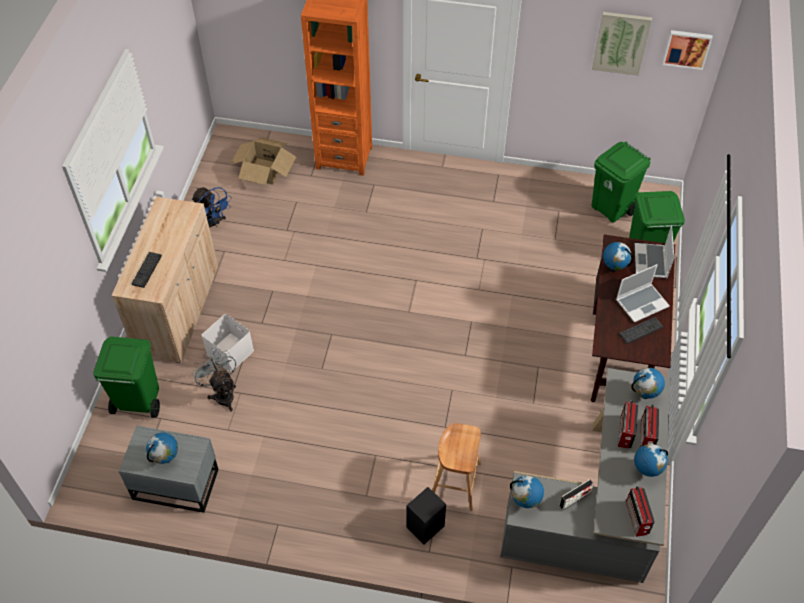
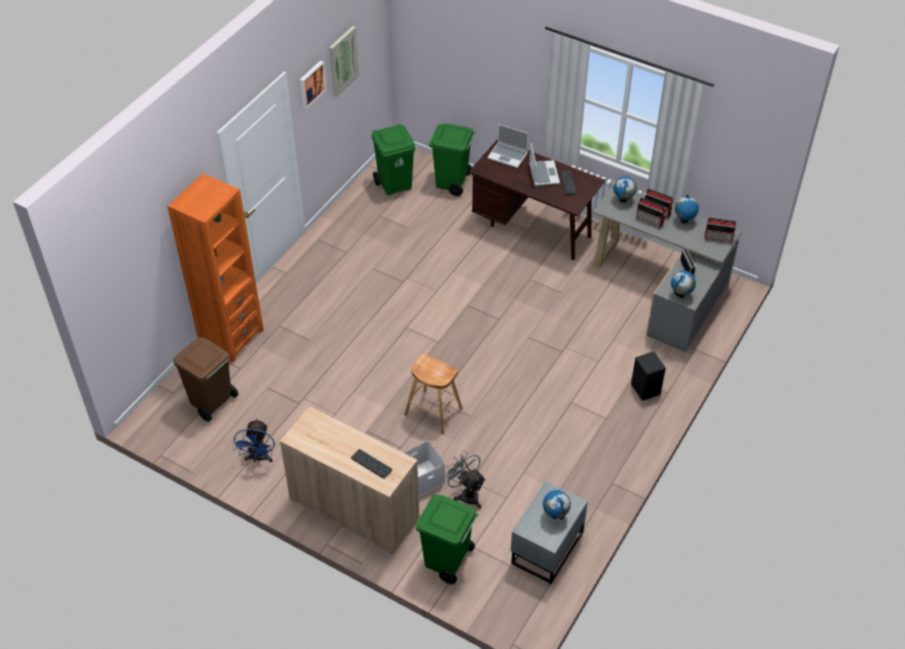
camera: 70 degrees left, 5 degrees down
(214, 224) = (258, 458): blue fan -> blue fan turned 120 degrees clockwise
(222, 394) = (466, 493): grey fan -> grey fan turned 60 degrees clockwise
(264, 171) = (211, 402): cardboard box -> brown trash can
(455, 483) = (614, 360): brown stool -> brown stool (433, 412)
(613, 268) = (504, 177): globe -> none
(687, 48) = (373, 30): picture -> picture (311, 84)

